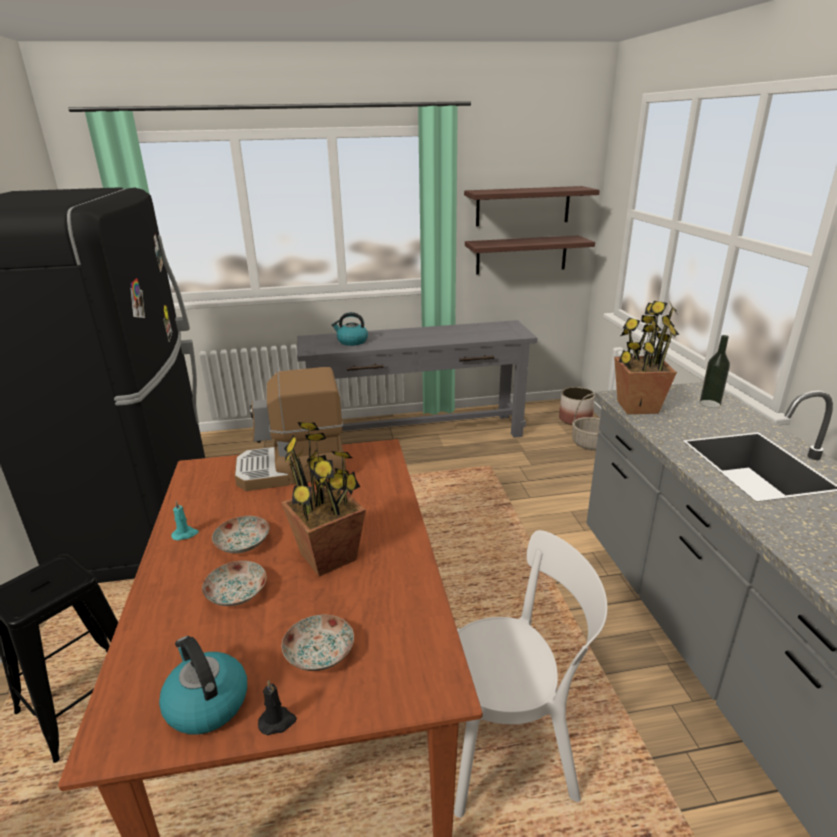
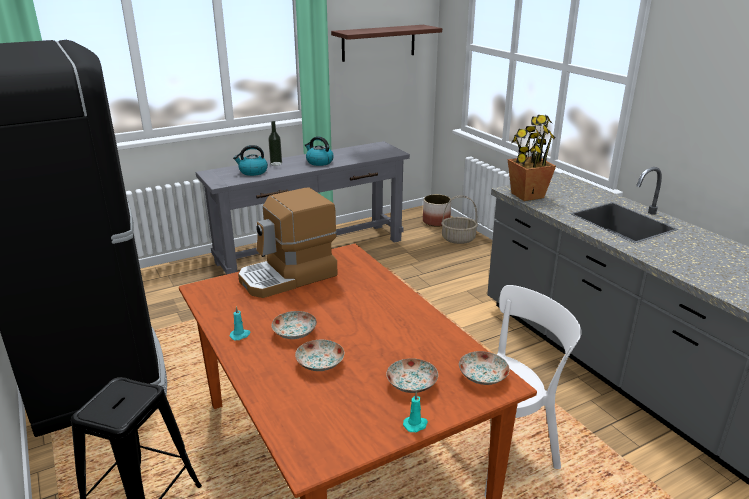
camera: 20 degrees left, 0 degrees up
(206, 703) = (358, 427): kettle -> kettle (319, 162)
(277, 721) = (416, 425): black candle -> turquoise candle
(329, 556) = (369, 328): potted plant -> none
(418, 666) = (482, 376): none -> plate
(521, 255) = (379, 84): shelf -> none
(710, 404) = (572, 187): bottle -> bottle (276, 163)

